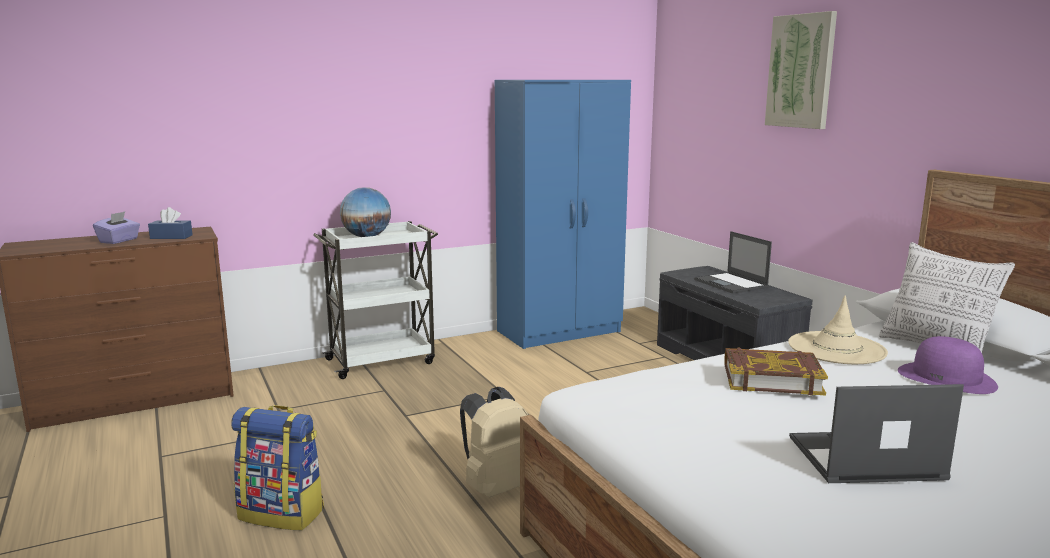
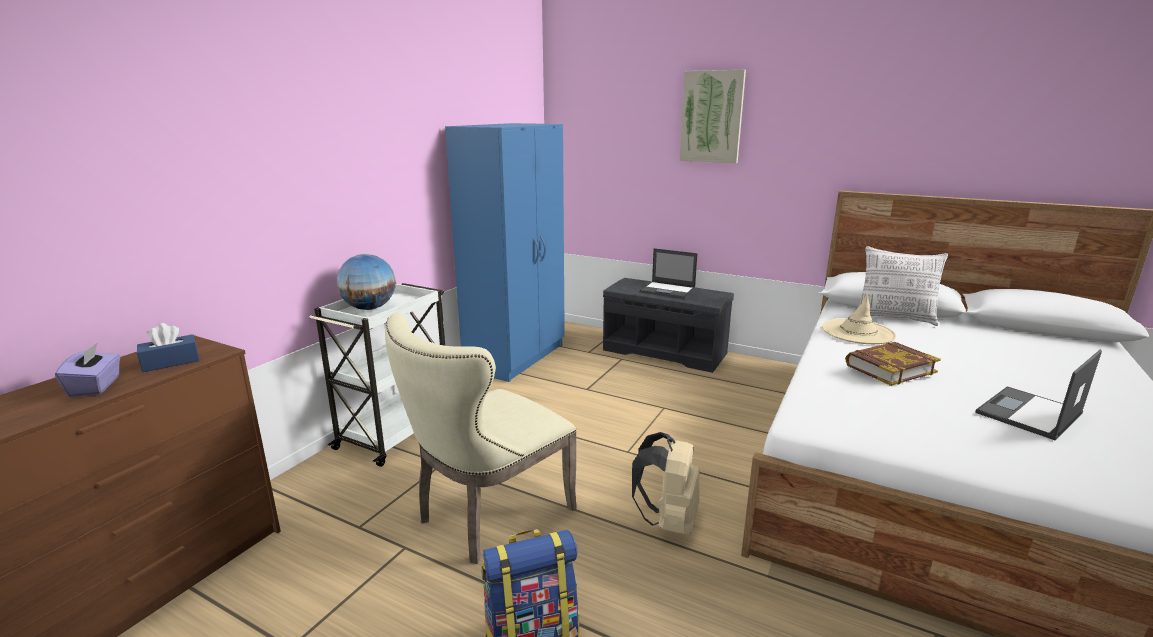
camera: 35 degrees left, 5 degrees up
(365, 433) = (487, 516): none -> beige chair
(946, 378) = (940, 338): purple hat -> none

